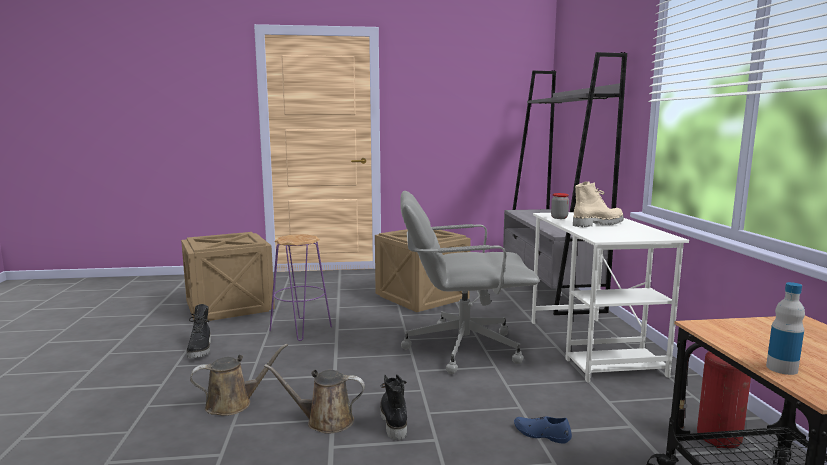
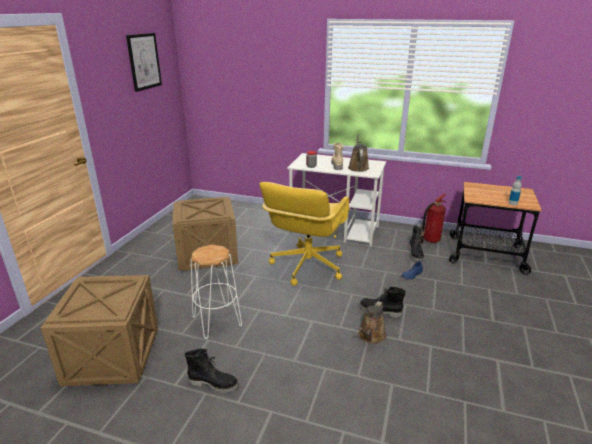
camera: 65 degrees left, 15 degrees up
(233, 404) = (328, 372): brown watering can -> brown watering can (358, 167)
(301, 329) = (217, 321): purple stool -> white stool
(461, 348) = (307, 266): grey office chair -> yellow office chair
(484, 82) = (144, 61): none -> picture
(549, 288) = (242, 209): grey bookcase -> none
(624, 429) = (416, 254): none -> black boot

